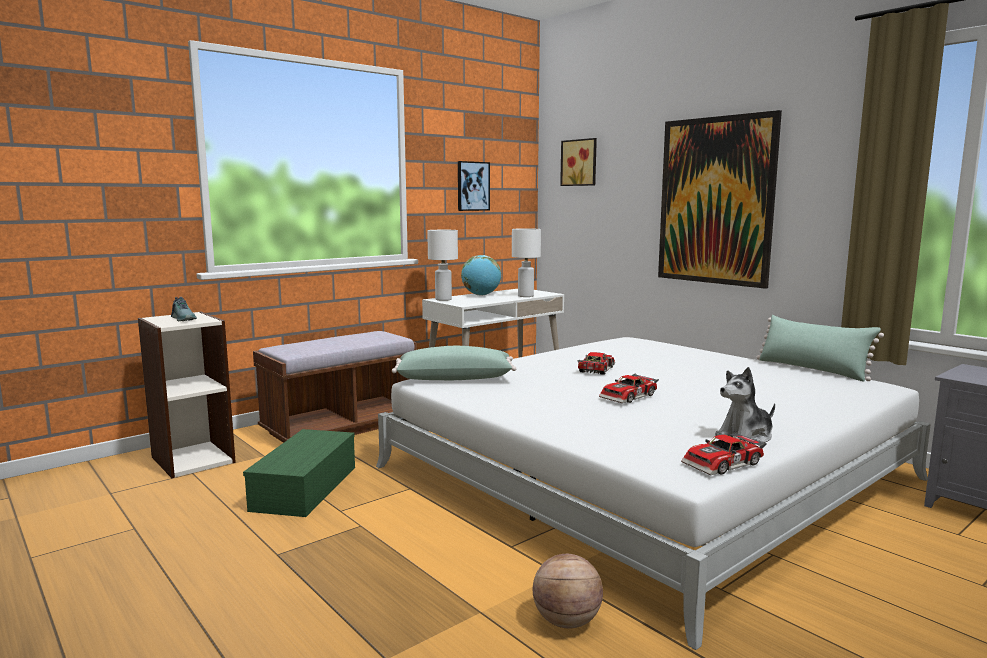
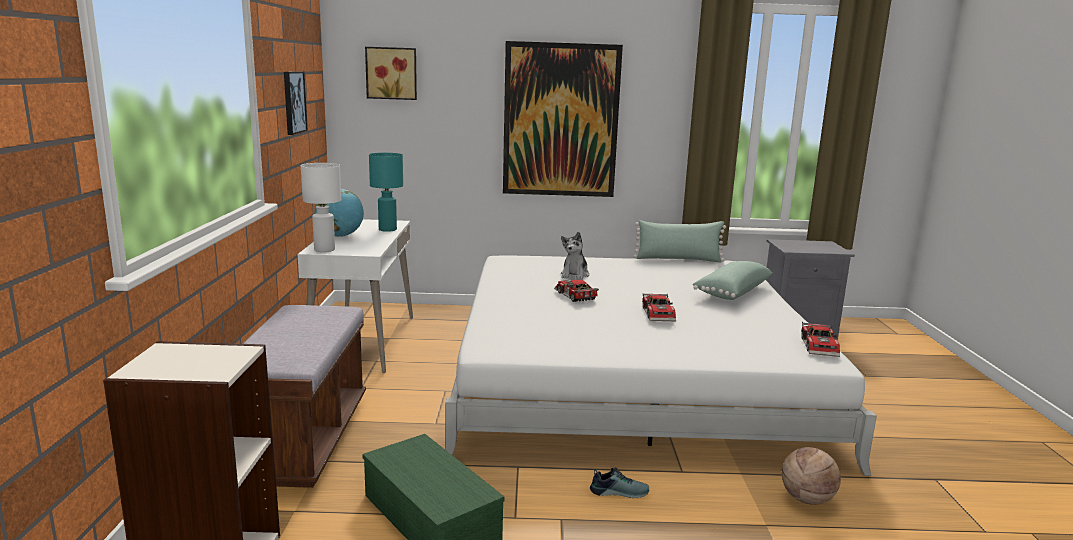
camera: 50 degrees left, 5 degrees up
(184, 319) = (196, 359): shoe -> shoe (619, 491)
(454, 378) = (501, 338): green pillow -> green pillow (731, 292)
(525, 296) = (387, 229): white table lamp -> turquoise table lamp
(745, 436) = (778, 323): plush toy -> plush toy (575, 275)

